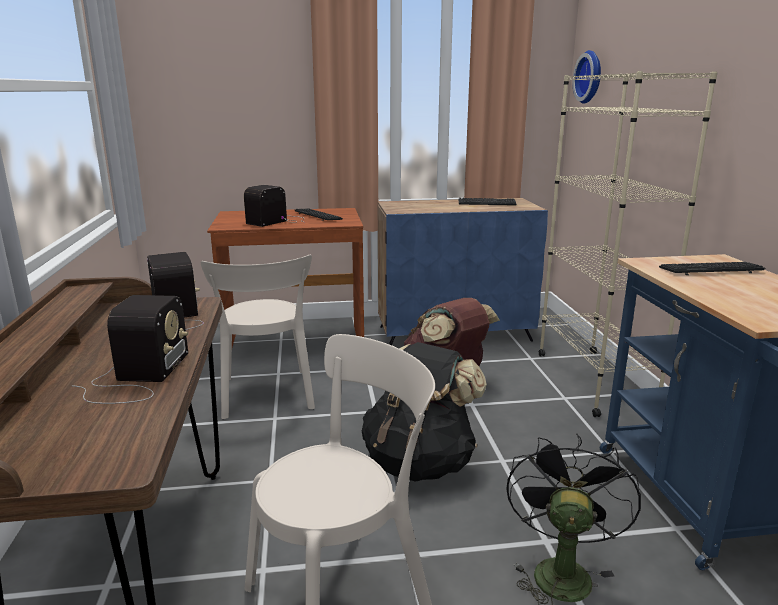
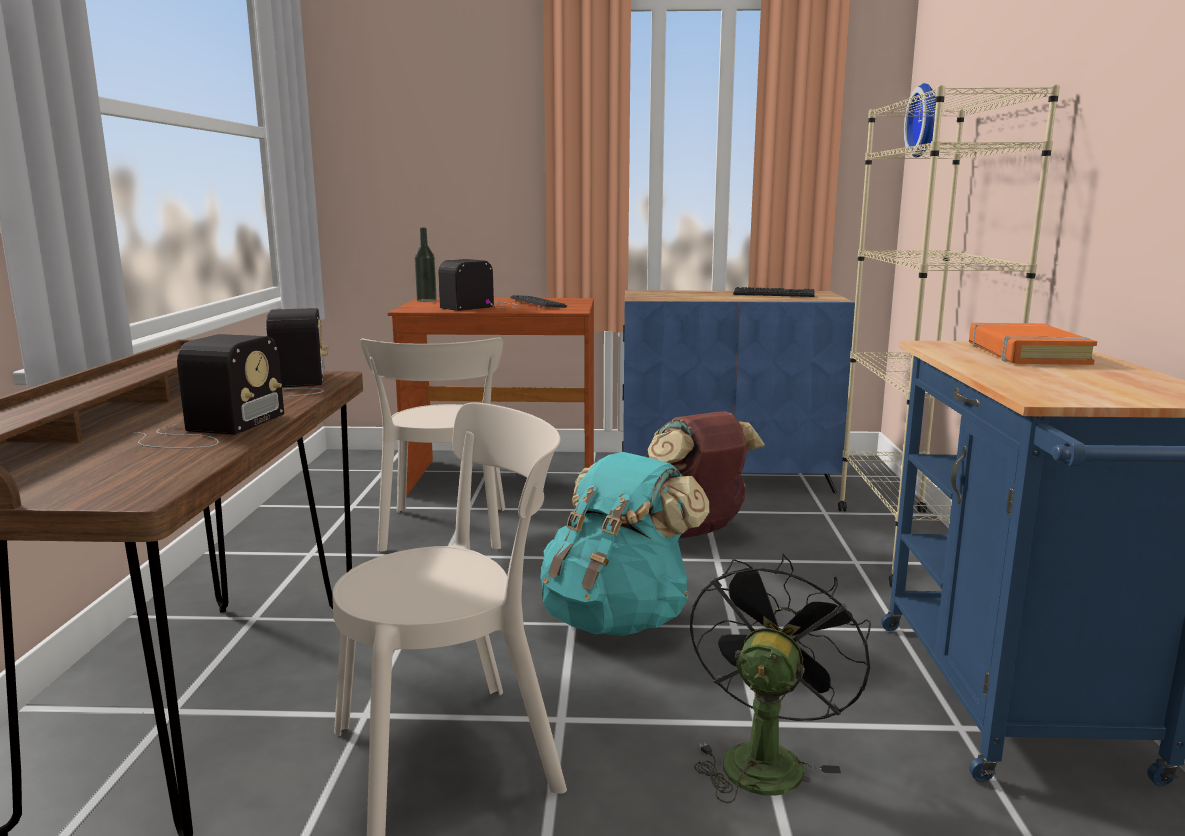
camera: 10 degrees right, 5 degrees down
(229, 215) = (426, 300): none -> bottle
(420, 462) = (617, 618): black backpack -> turquoise backpack
(710, 270) = (1025, 353): keyboard -> orange book

